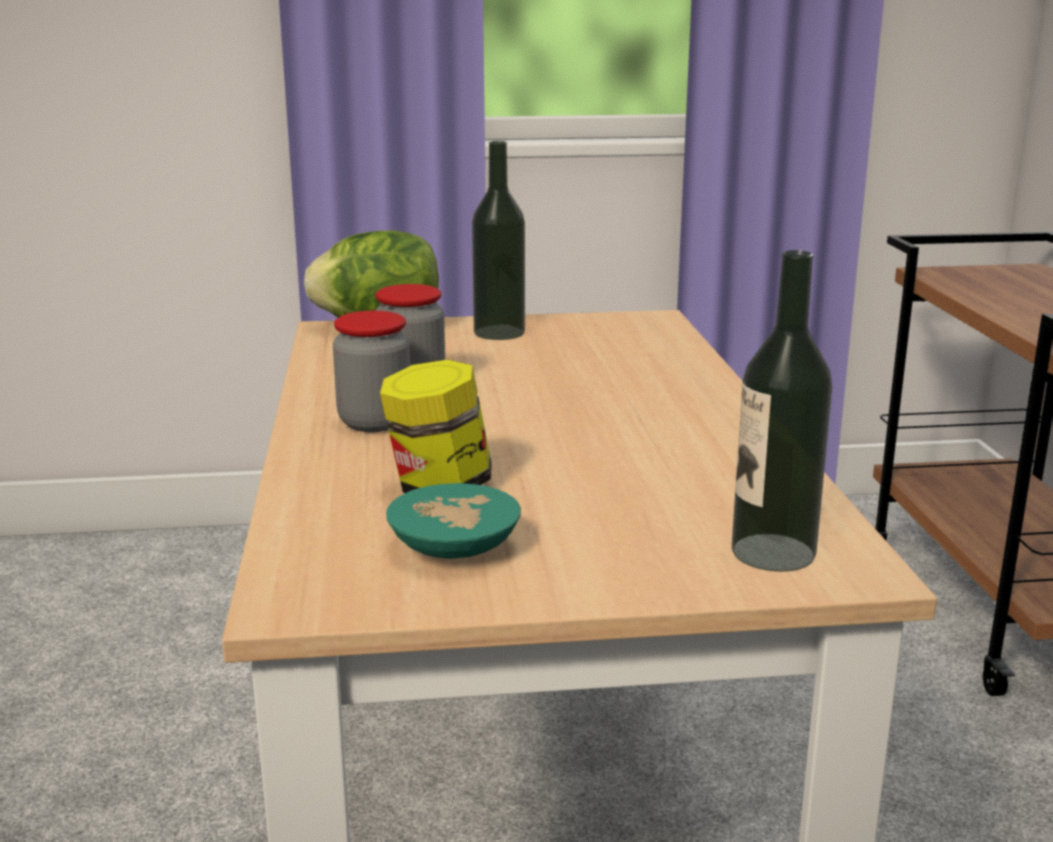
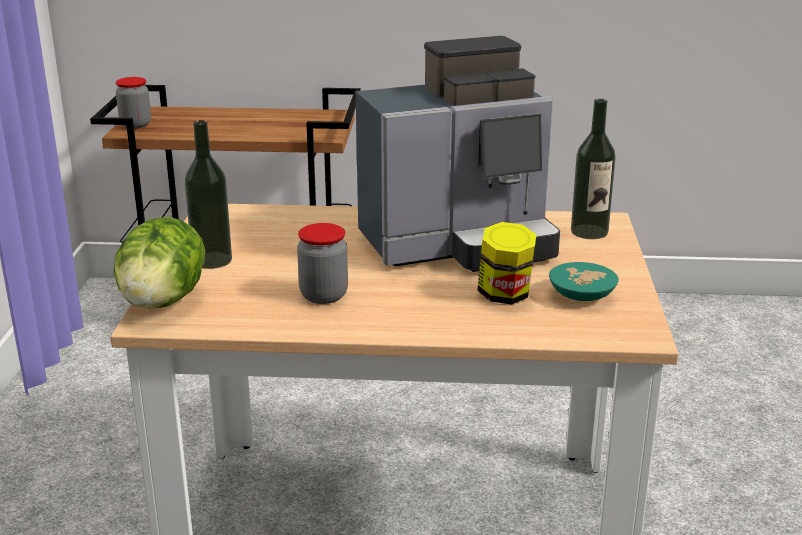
camera: 80 degrees left, 5 degrees up
(374, 422) = (391, 309): jar -> jar (136, 124)
(631, 449) = (460, 244): none -> coffee machine

